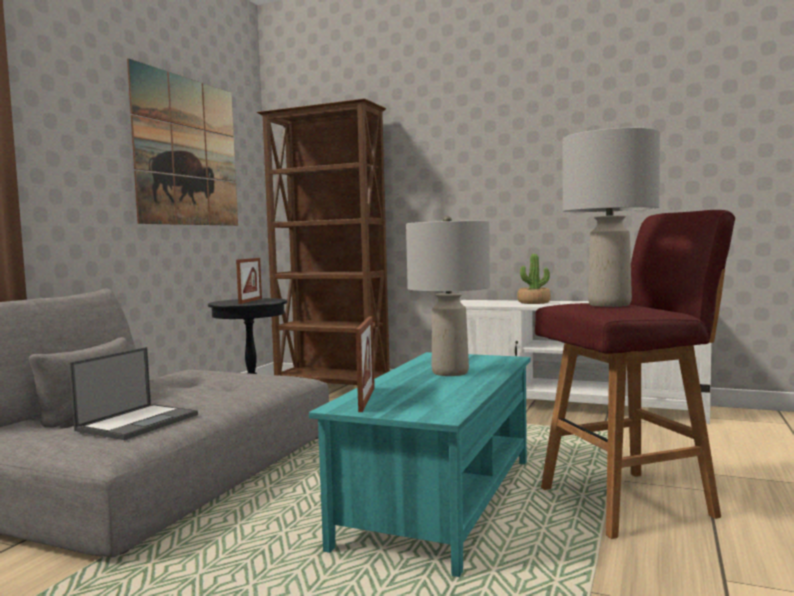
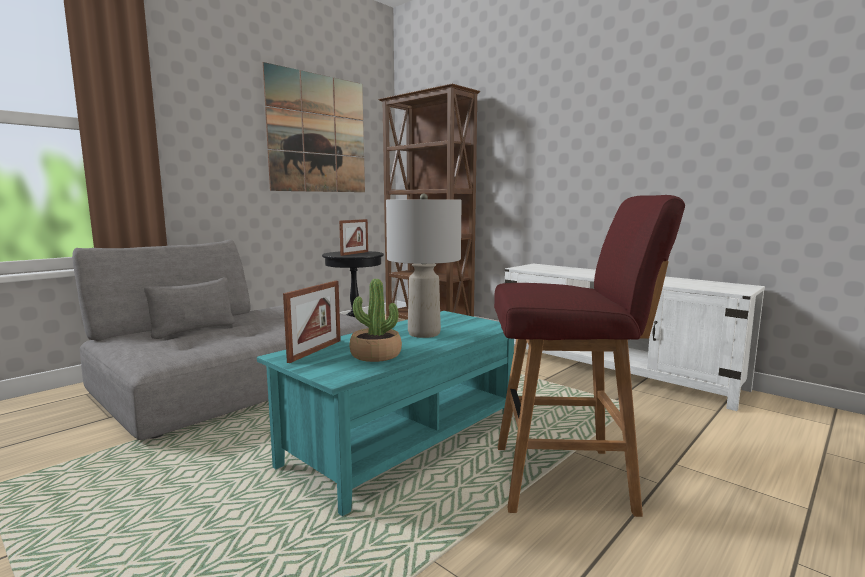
camera: 20 degrees right, 5 degrees up
(138, 422) = (201, 343): laptop -> none
(534, 302) = (587, 271): potted plant -> potted plant (375, 355)
(608, 304) = (545, 288): grey table lamp -> none

